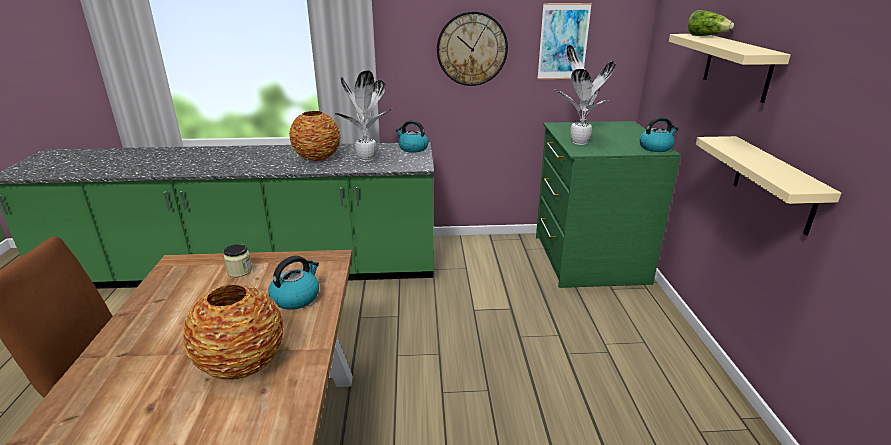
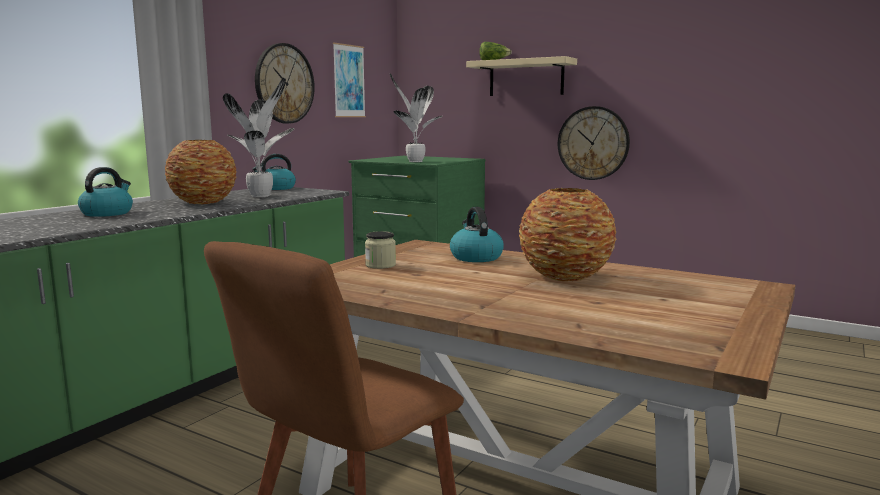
camera: 55 degrees left, 15 degrees down
(656, 147) = (464, 158): kettle -> kettle (107, 213)
(774, 184) = (593, 143): beige shelf -> wall clock

